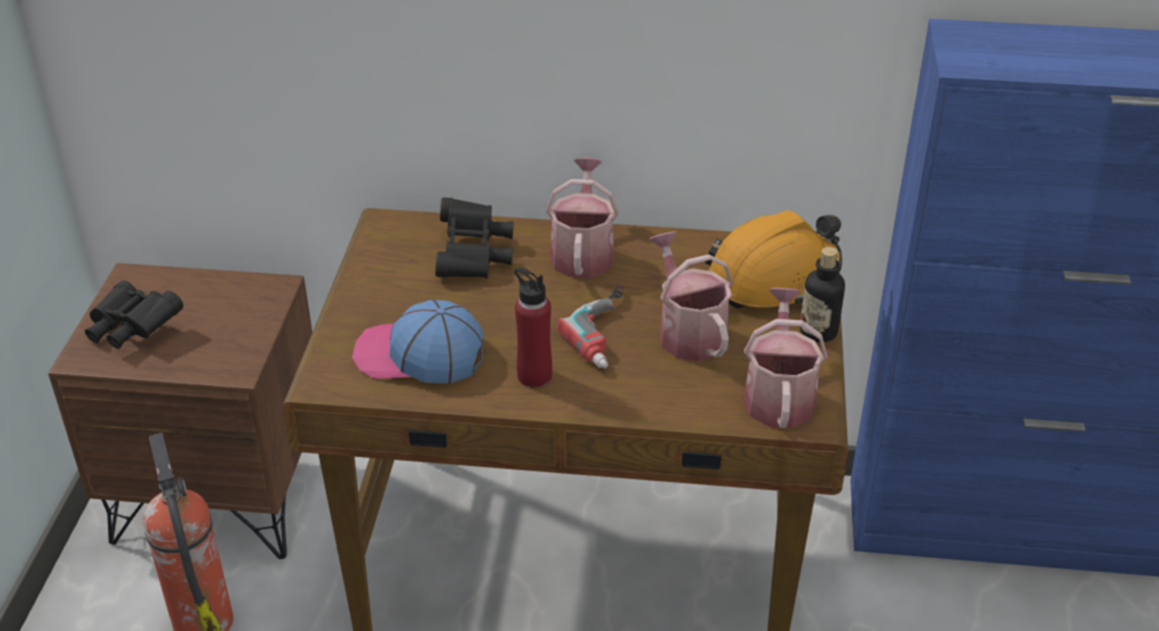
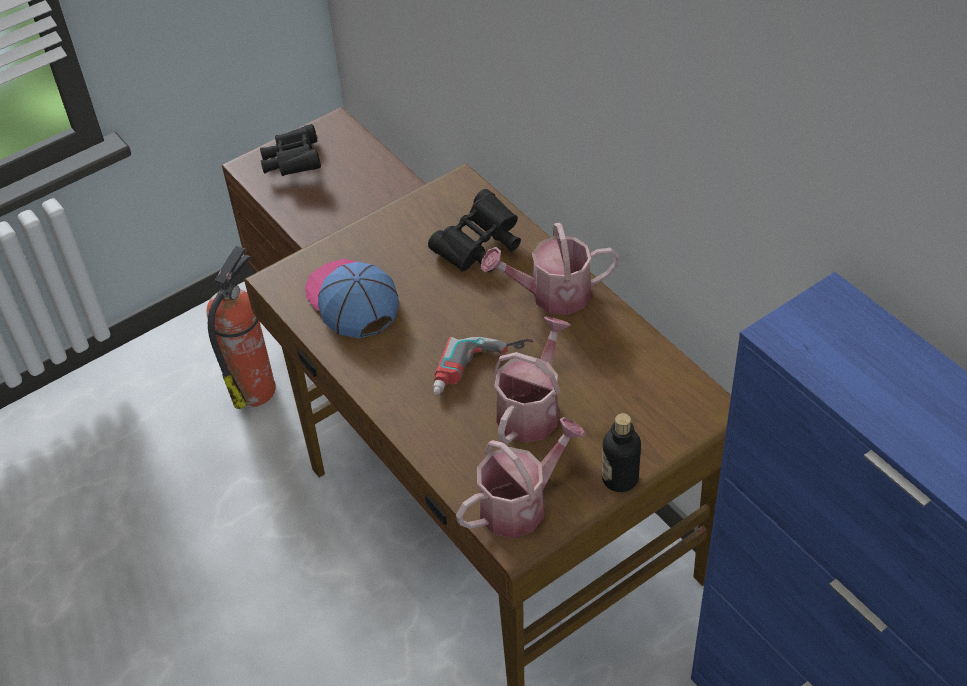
camera: 50 degrees right, 10 degrees up
(534, 376) = (394, 367): red bottle -> none
(582, 252) = (551, 295): watering can -> watering can turned 150 degrees counterclockwise
(774, 277) = (653, 412): orange hard hat -> none

